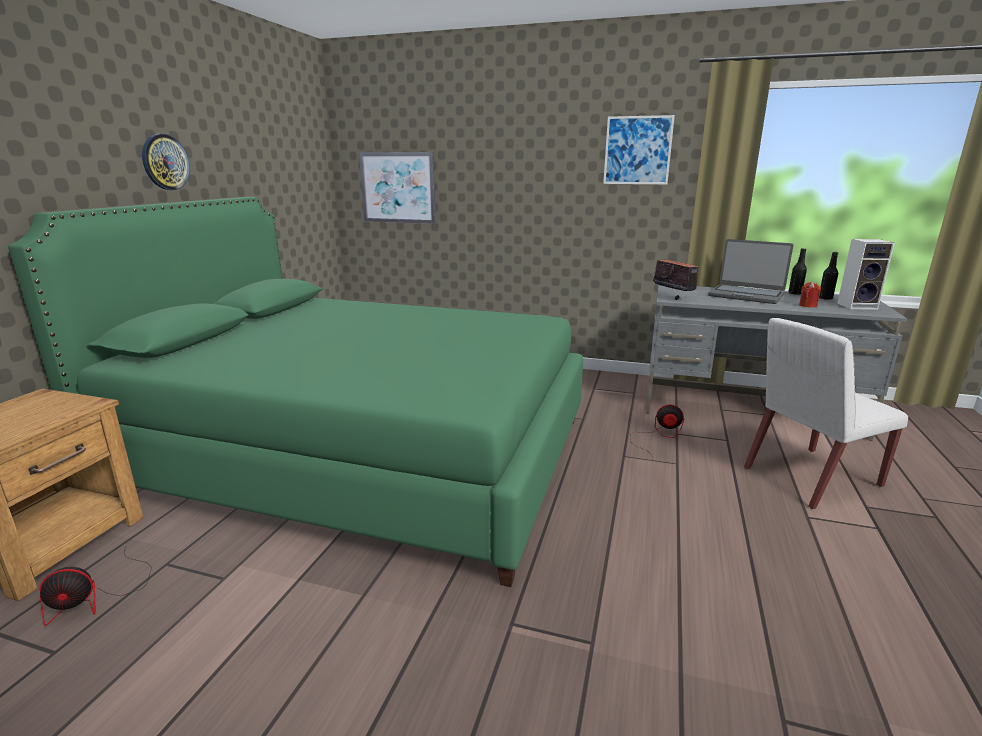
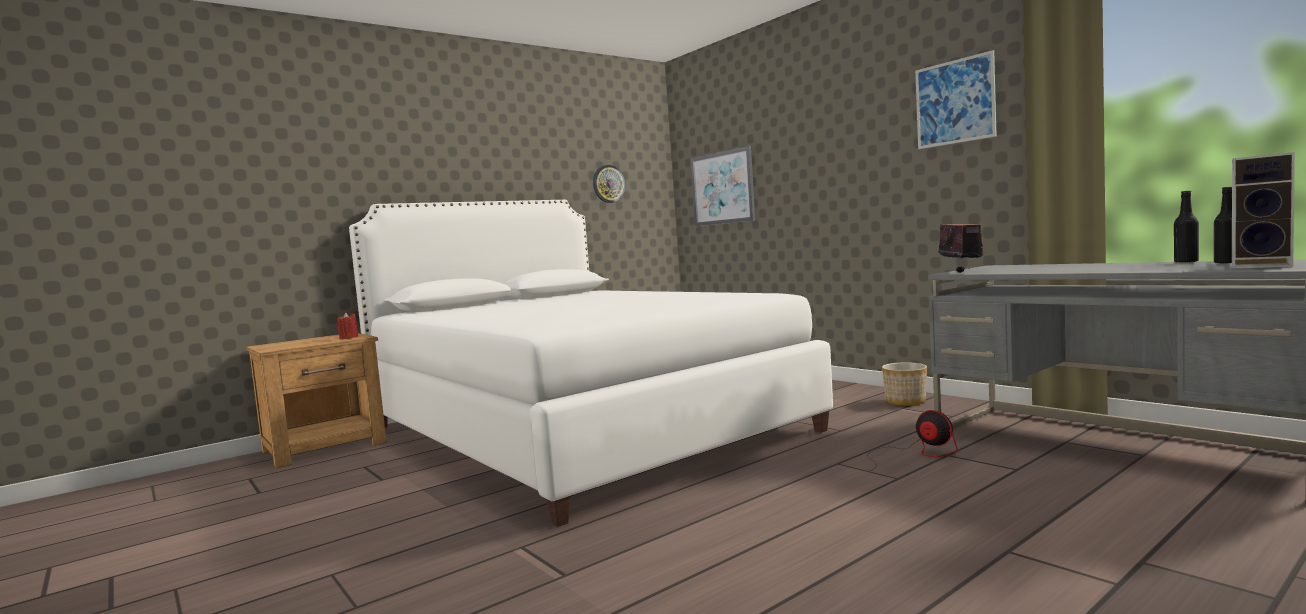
camera: 35 degrees right, 15 degrees down
(97, 596) = (310, 474): fan -> none
(165, 162) = (484, 171): wall clock -> wall clock (608, 184)
(362, 453) = (579, 429): green bed -> white bed
(587, 381) = (905, 401): none -> planter
(746, 295) = (1086, 266): laptop -> none
(808, 305) = (1161, 268): red candle -> red candle (348, 338)
(810, 477) = (1092, 520): white chair -> none

